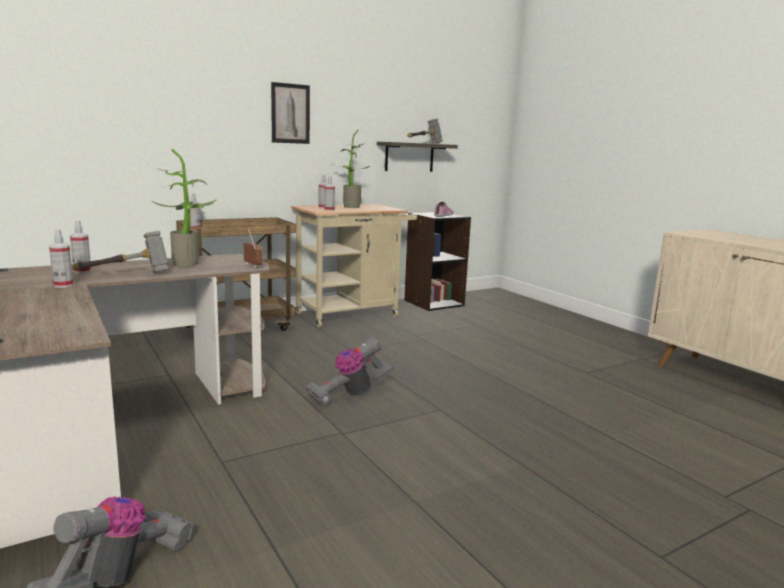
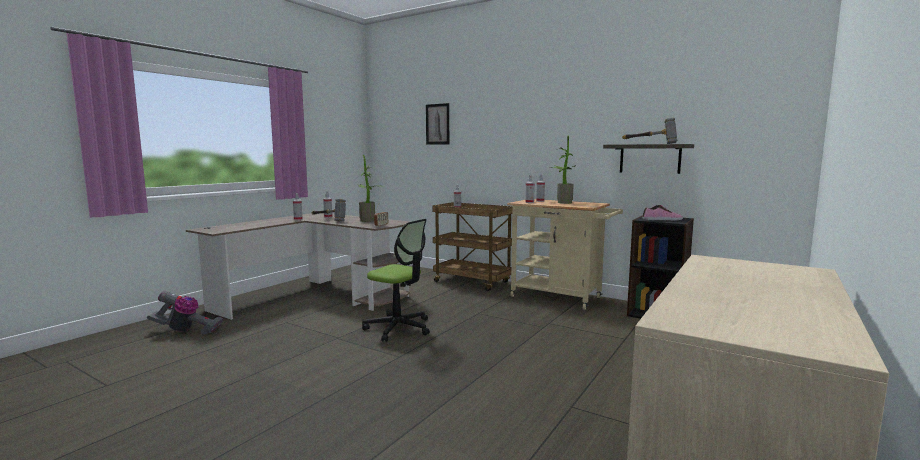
camera: 65 degrees right, 5 degrees down
(290, 113) = (532, 126): picture -> picture (437, 124)
(350, 394) = (398, 328): vacuum cleaner -> office chair

